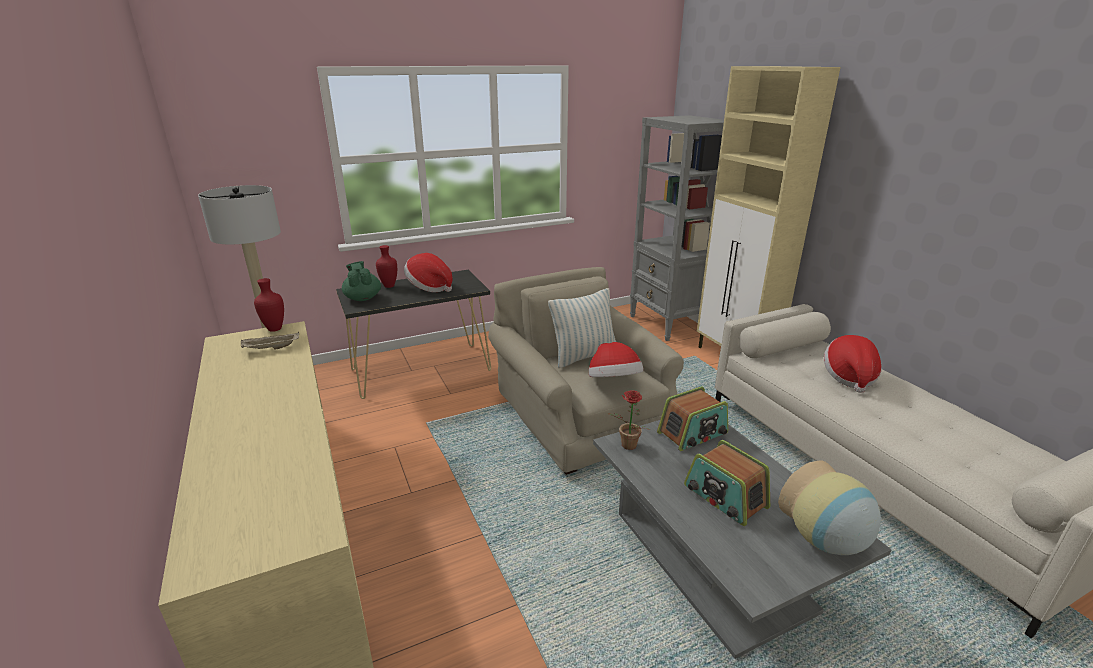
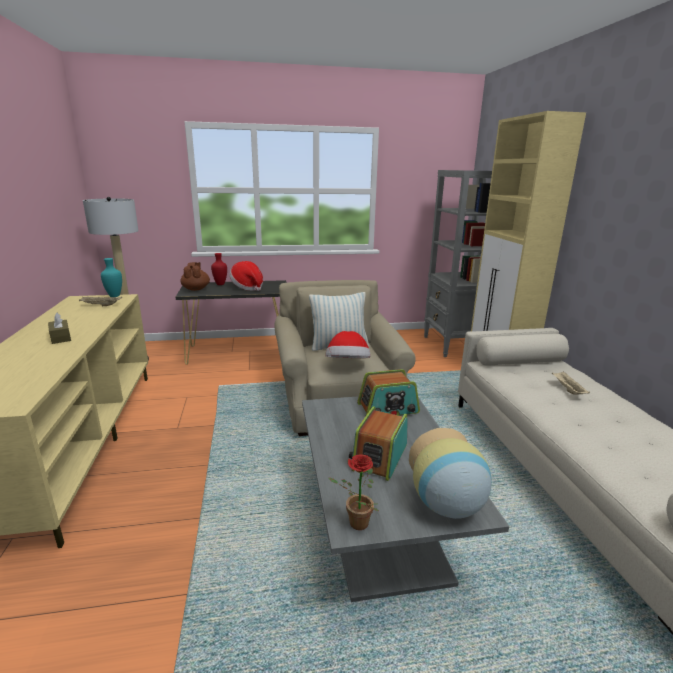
camera: 15 degrees right, 5 degrees down
(268, 412) = (60, 337): none -> brown tissue box
(274, 329) = (114, 296): red vase -> turquoise vase
(363, 298) = (196, 289): green teapot -> brown teapot
(626, 446) = (324, 408): potted plant -> potted plant (354, 523)
(725, 497) = (379, 457): radio -> radio turned 45 degrees clockwise
(849, 377) = (567, 389): hat -> beige tray

